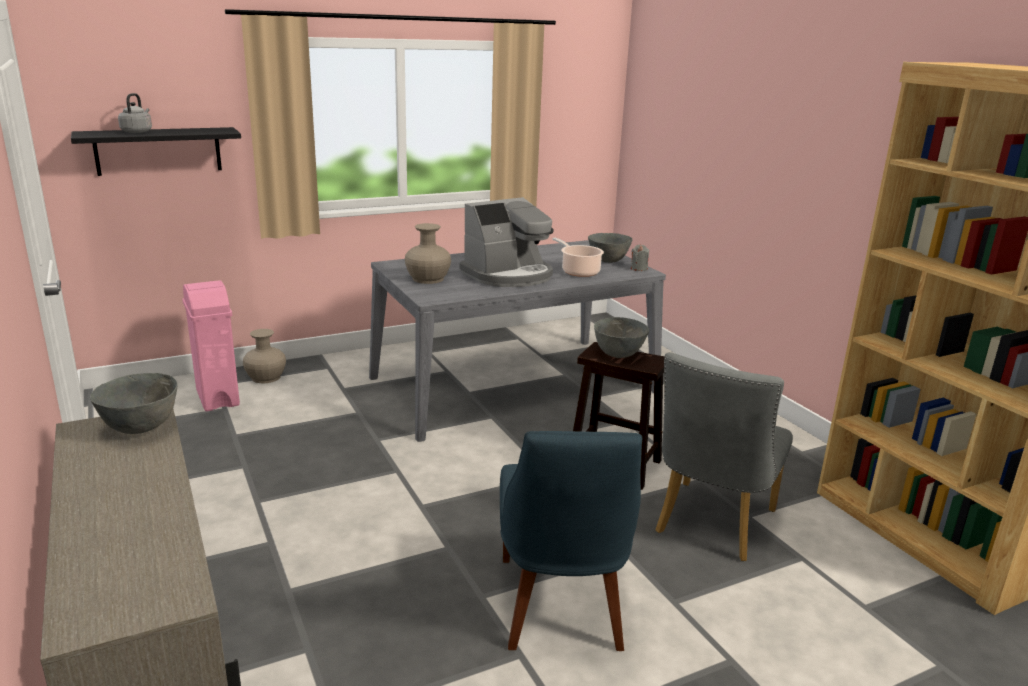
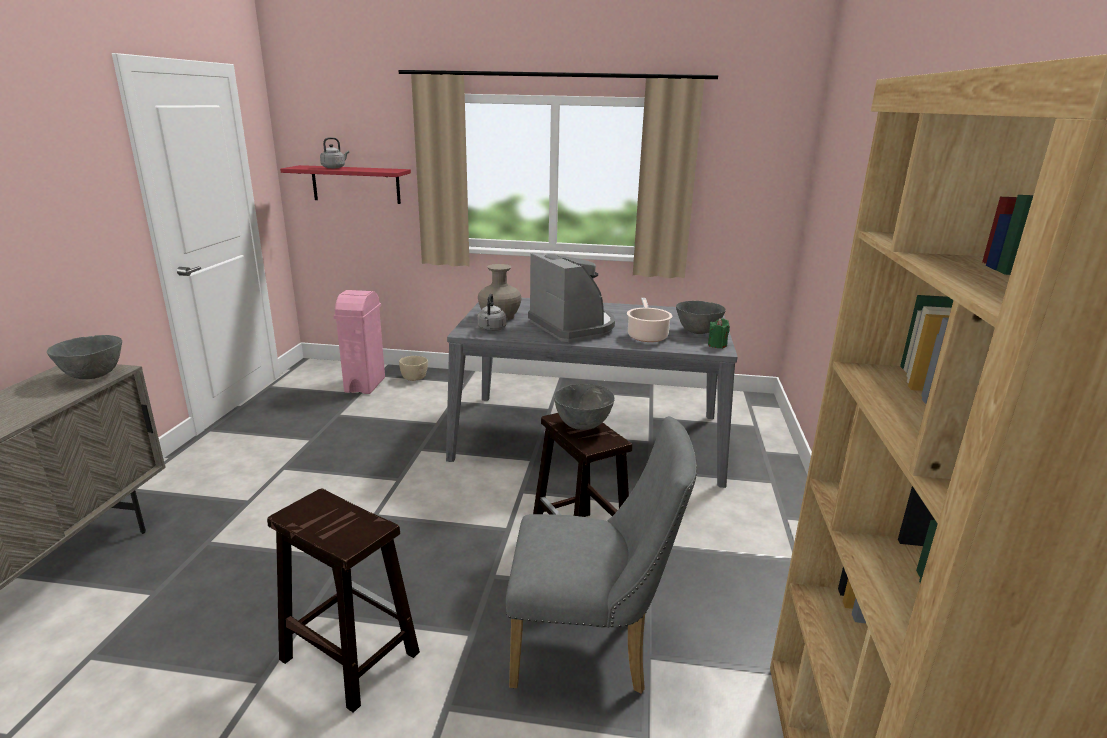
camera: 35 degrees right, 0 degrees up
(158, 151) = (356, 184): black shelf -> red shelf
(266, 377) = (414, 378): beige vase -> beige bowl
(446, 292) = (491, 329): none -> grey kettle
(509, 275) = (573, 326): coffee machine -> coffee machine turned 120 degrees counterclockwise
(560, 607) = (348, 655): blue chair -> brown stool
(639, 268) = (717, 345): grey candle -> green candle
(711, 526) = (591, 647): grey chair -> grey chair turned 150 degrees counterclockwise

